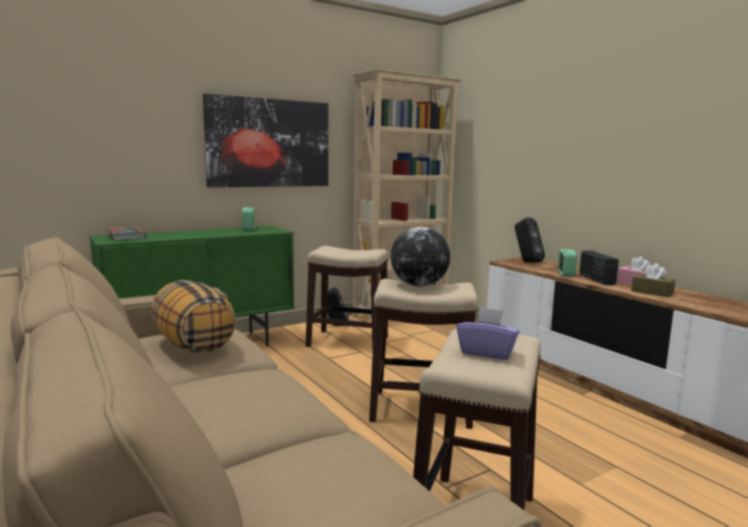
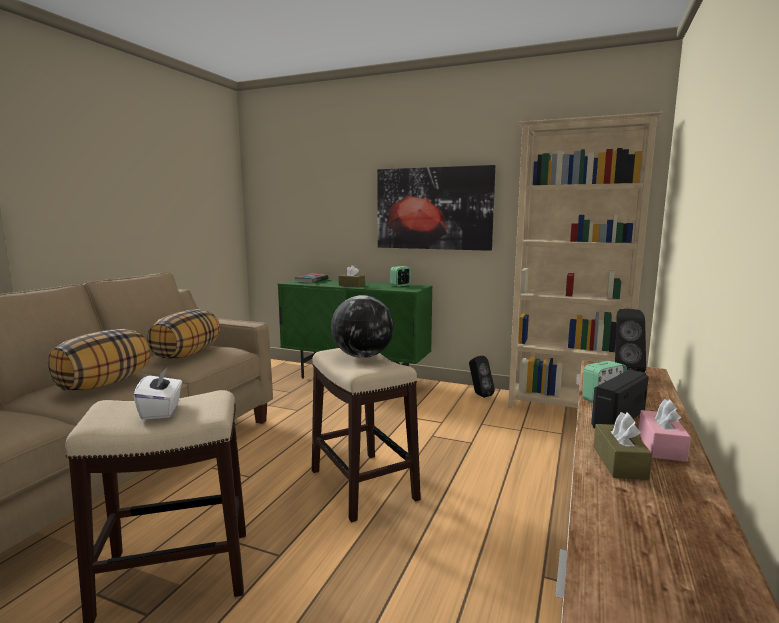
camera: 55 degrees right, 0 degrees up
(203, 235) = (351, 285): none -> brown tissue box
(243, 394) = (104, 384): none -> pillow
(348, 341) = (454, 411): stool -> none
(487, 352) = (161, 410): purple tissue box -> white tissue box

